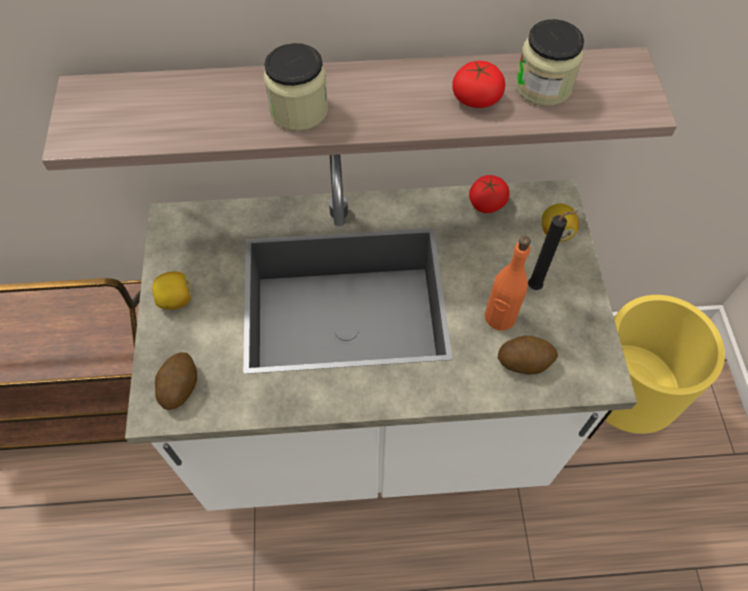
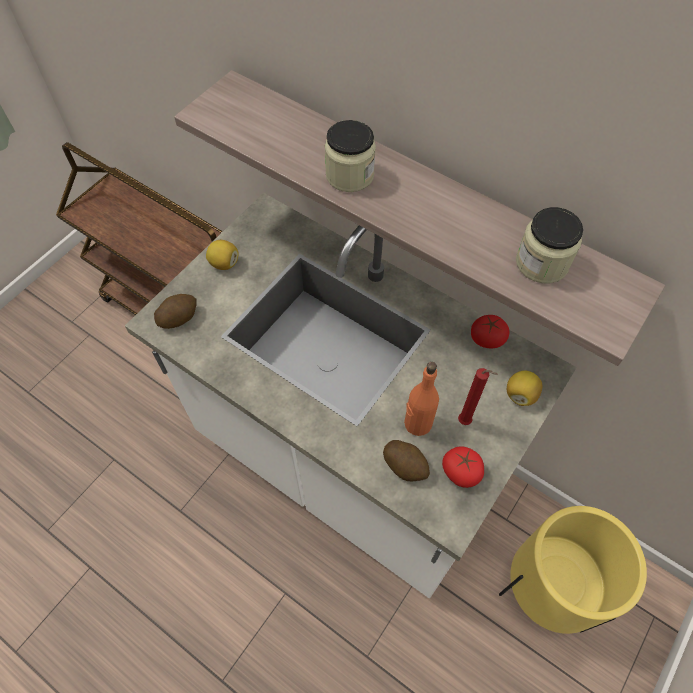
camera: 40 degrees right, 0 degrees up
(476, 98) = (480, 240): tomato -> tomato (461, 471)
(537, 286) = (466, 422): black candle -> red candle

